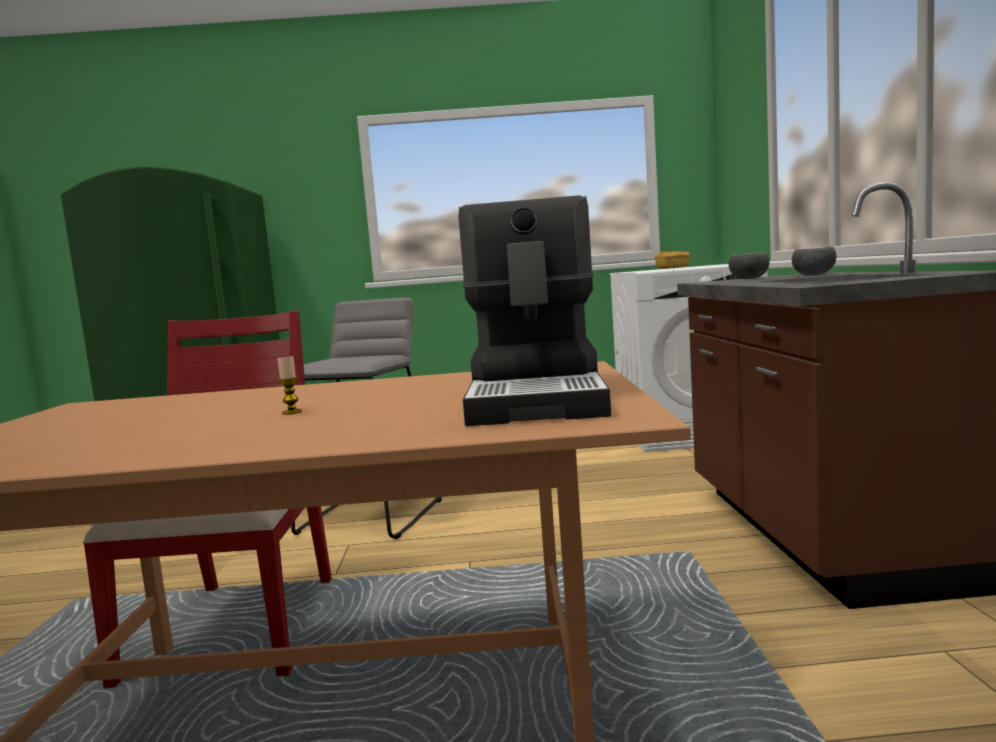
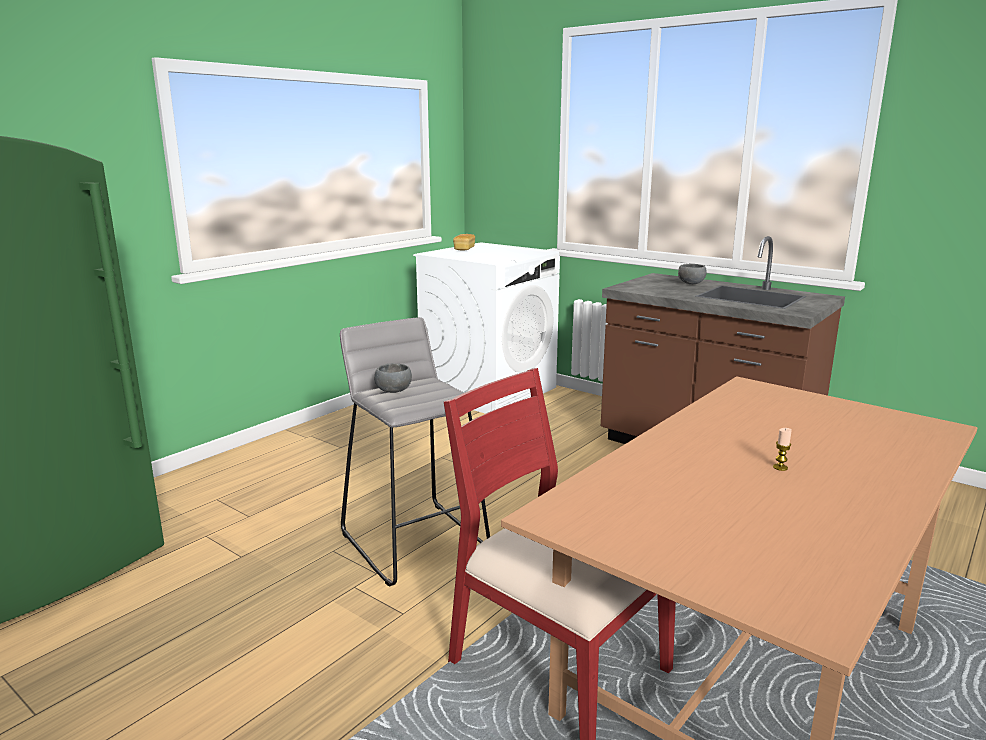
camera: 50 degrees left, 10 degrees up
(539, 397) = (851, 420): coffee machine -> none
(750, 279) = (652, 285): grey bowl -> grey bowl (394, 391)

